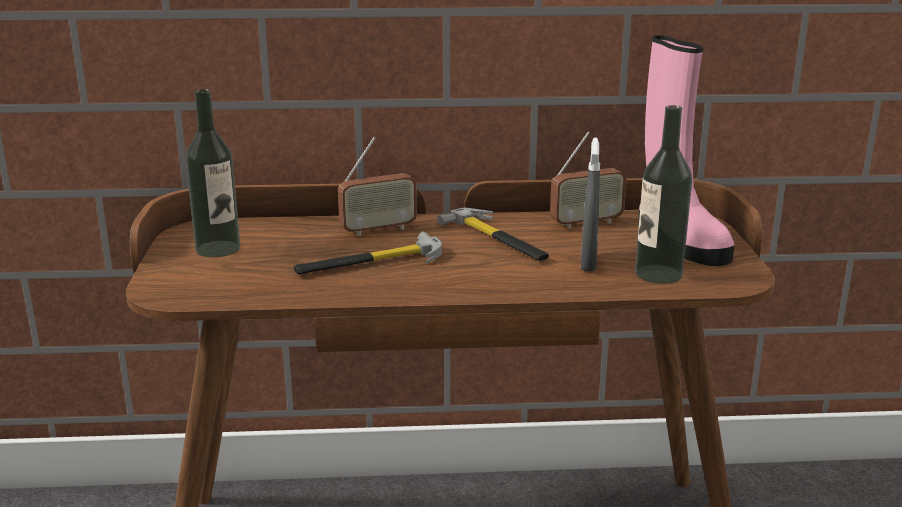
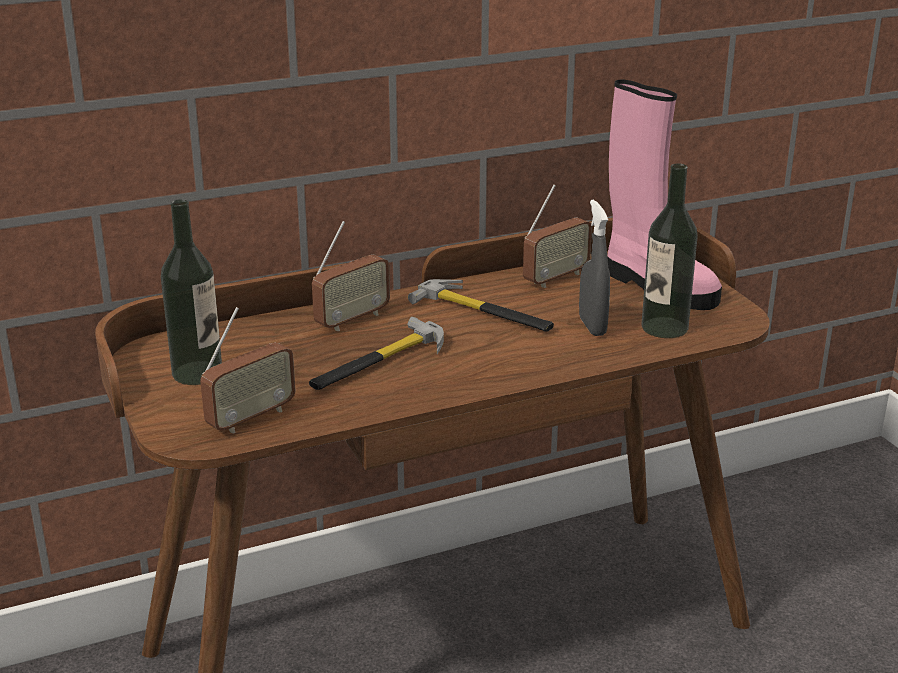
camera: 20 degrees left, 5 degrees up
(226, 287) = (251, 418): none -> radio

